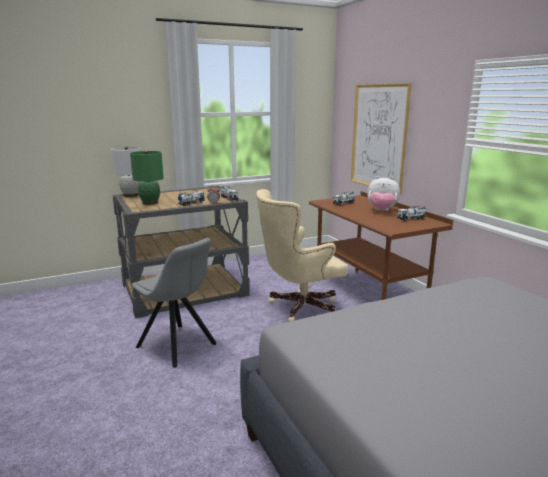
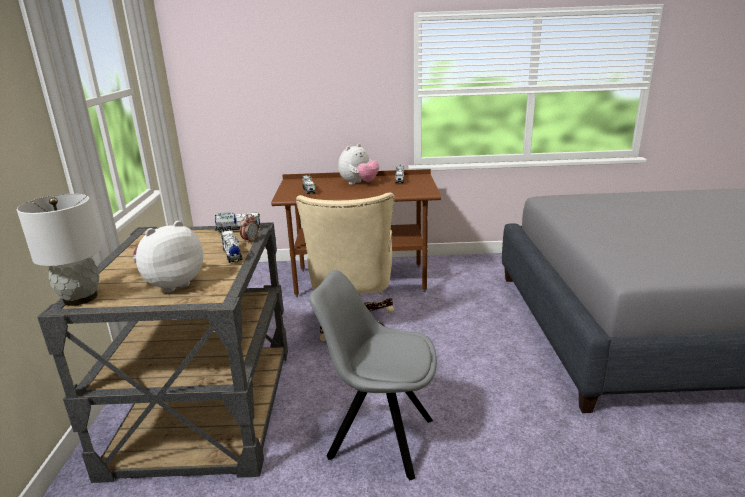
camera: 65 degrees left, 5 degrees up
(150, 202) = (172, 284): green table lamp -> plush toy
(177, 345) = (380, 438): grey chair -> grey chair turned 135 degrees counterclockwise
(378, 137) = (281, 104): picture -> none

